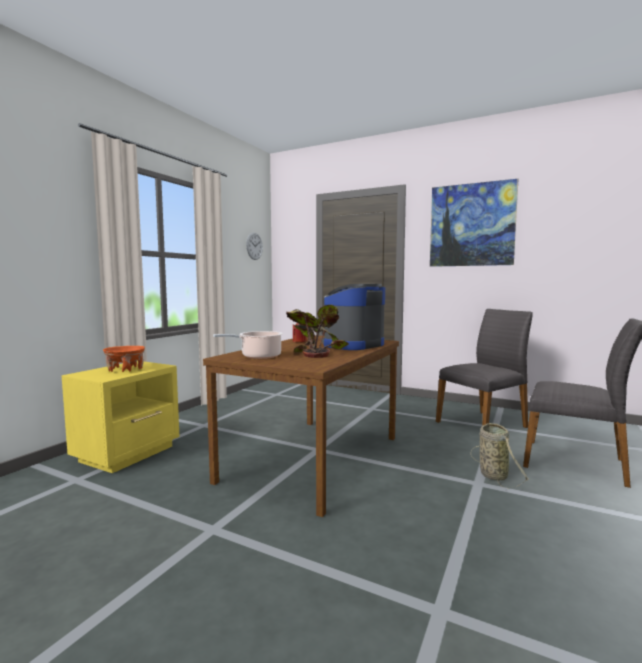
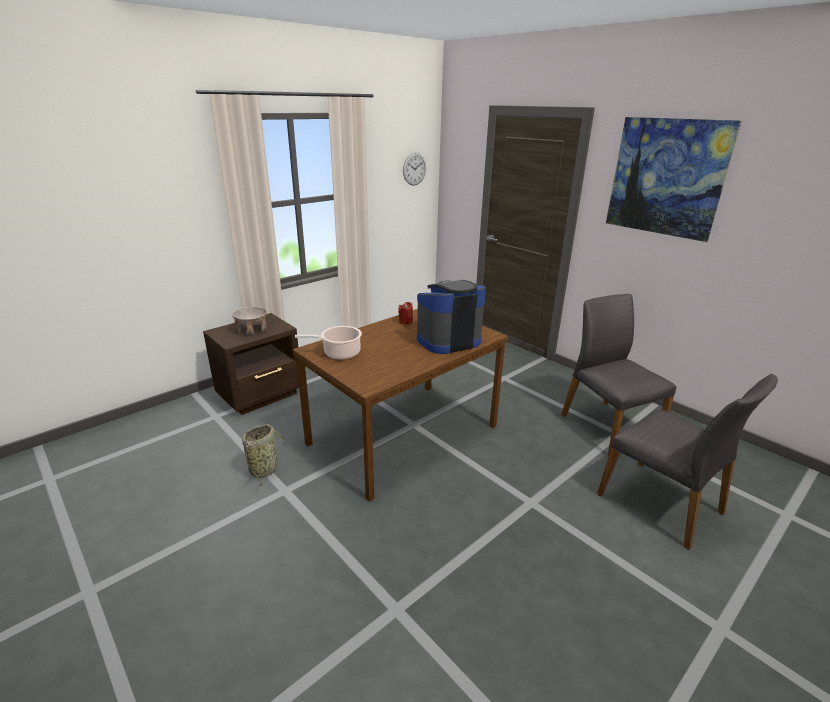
camera: 20 degrees right, 20 degrees up
(125, 370) = (252, 330): orange bowl -> beige bowl
(129, 453) = (261, 395): yellow nightstand -> brown nightstand
(315, 352) = (396, 352): potted plant -> none
(483, 424) = (608, 426): grey chair -> grey chair turned 105 degrees counterclockwise
(492, 474) = (555, 495): basket -> basket (265, 469)

